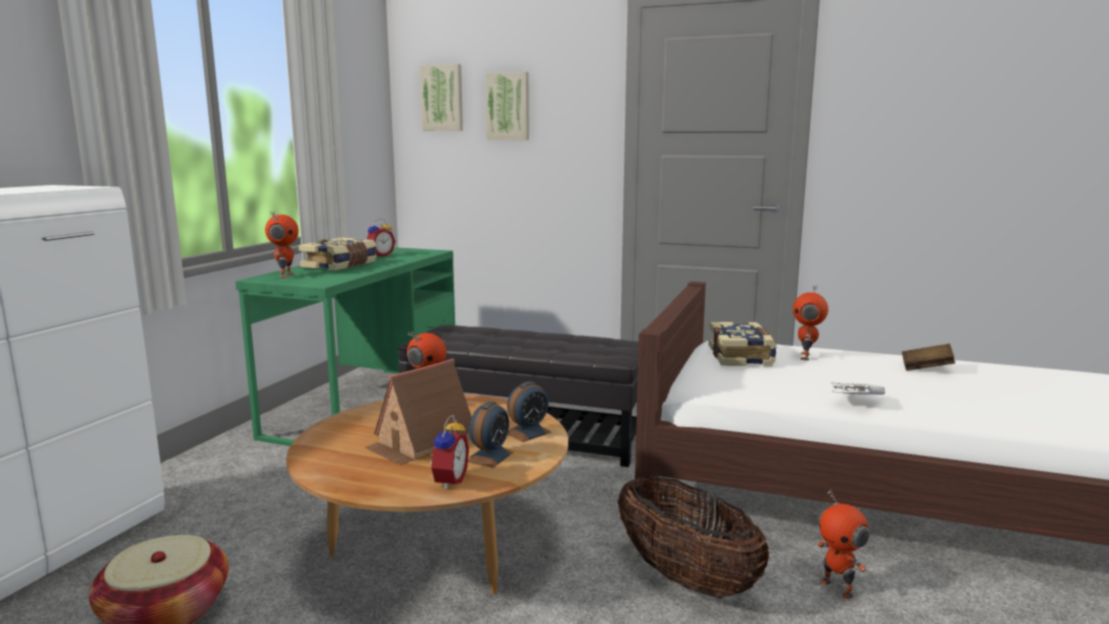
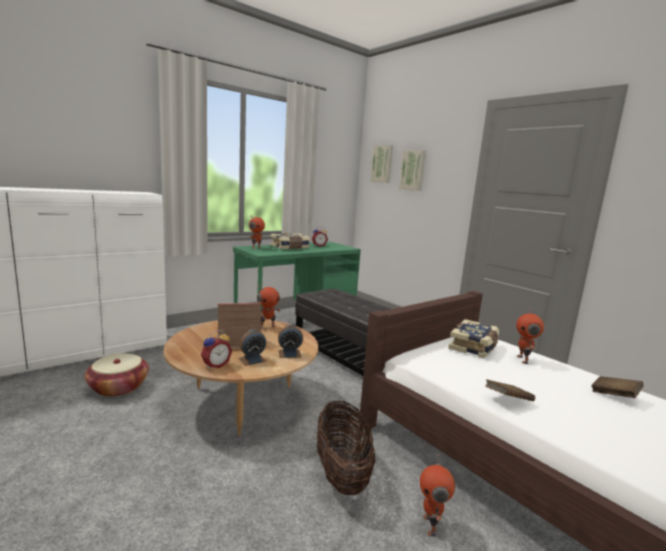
camera: 30 degrees right, 0 degrees up
(806, 357) = (523, 360): toy robot -> toy robot turned 45 degrees counterclockwise
(856, 402) = (507, 400): white book -> brown book

